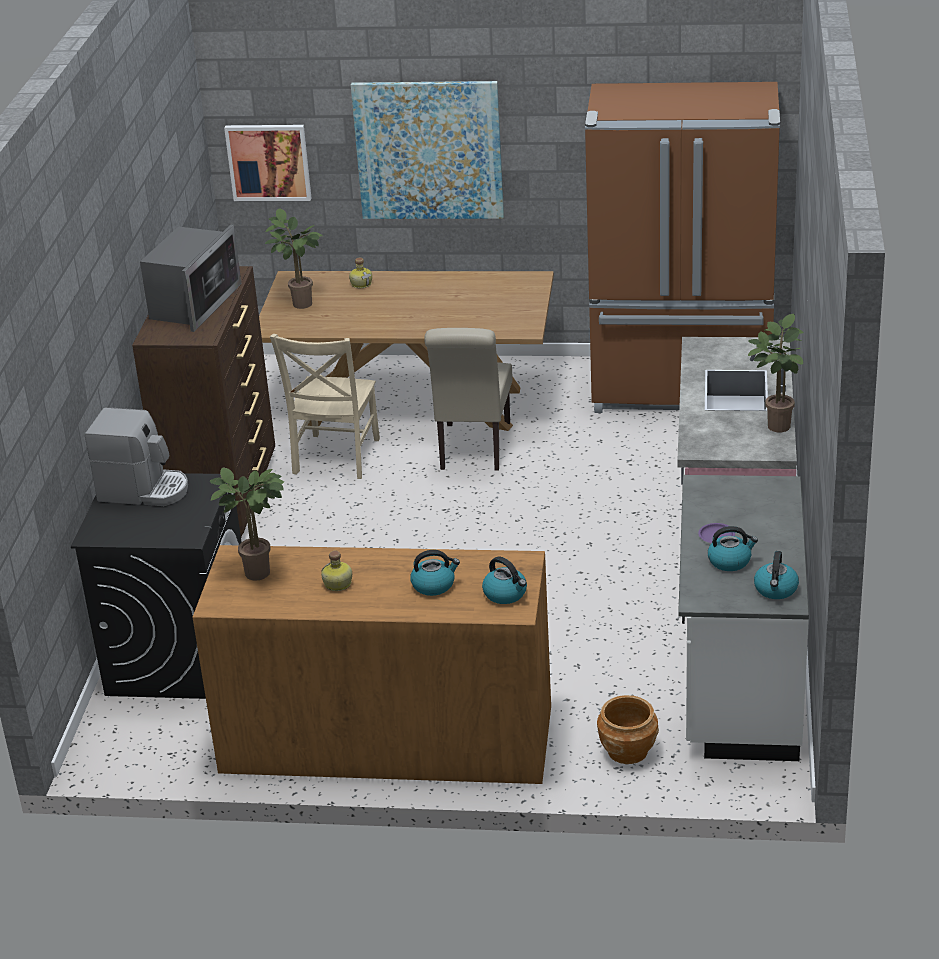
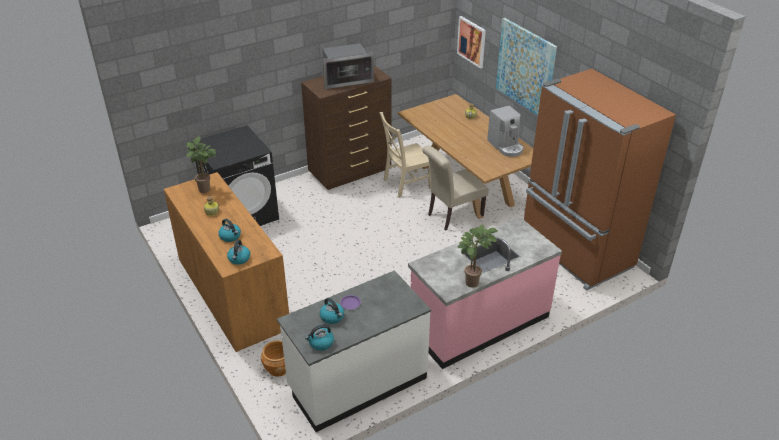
camera: 50 degrees right, 5 degrees up
(144, 490) = (241, 138): coffee machine -> coffee machine (506, 146)
(298, 304) = (436, 110): potted plant -> none

